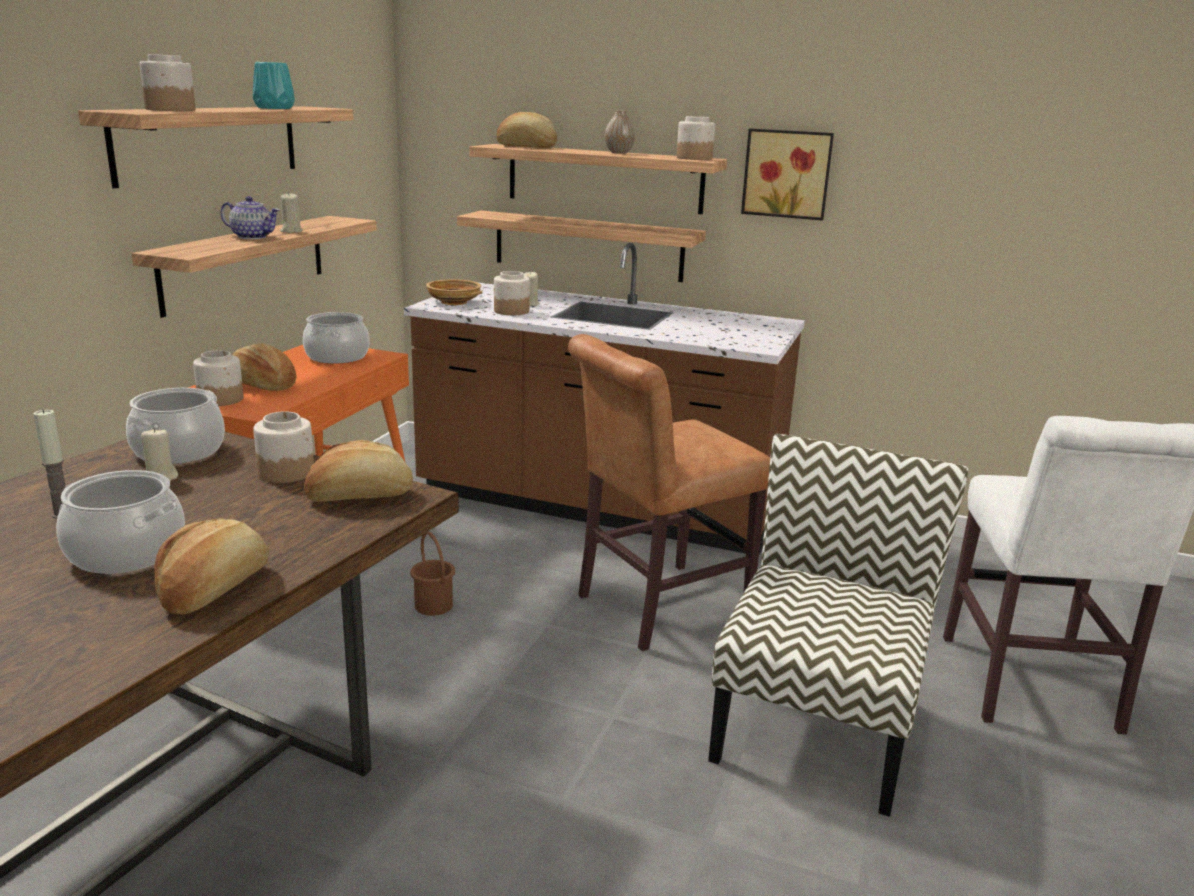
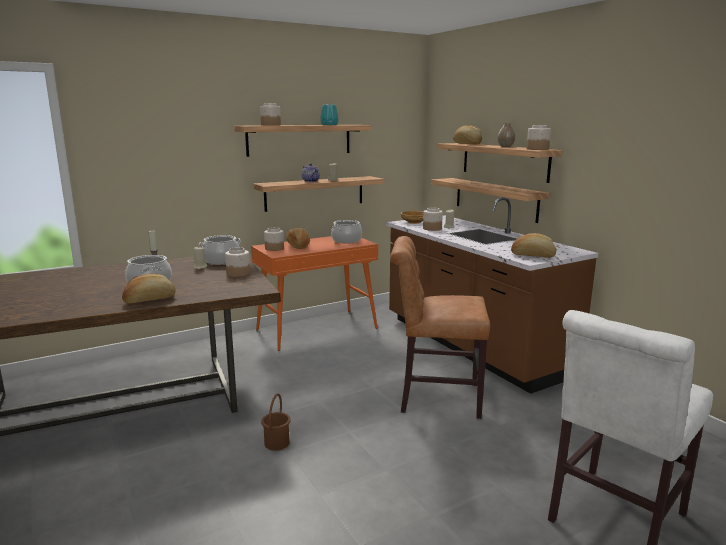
camera: 40 degrees right, 5 degrees down
(360, 496) = (244, 285): bread -> bread (533, 256)
(433, 606) = (337, 364): brown bucket -> brown bucket (276, 443)
(787, 174) = (594, 159): picture -> none
(815, 726) = (441, 477): chair -> none

